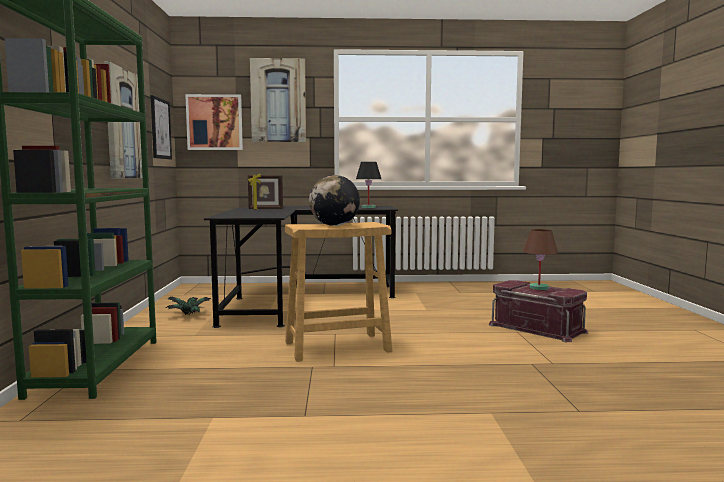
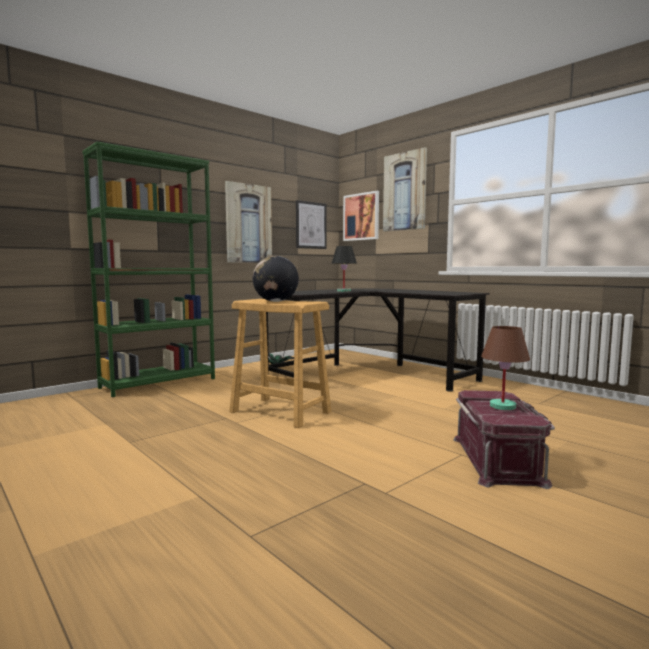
camera: 50 degrees right, 0 degrees up
(265, 209) = (354, 290): picture frame -> none
(368, 207) = (446, 293): black table lamp -> black table lamp (344, 291)

